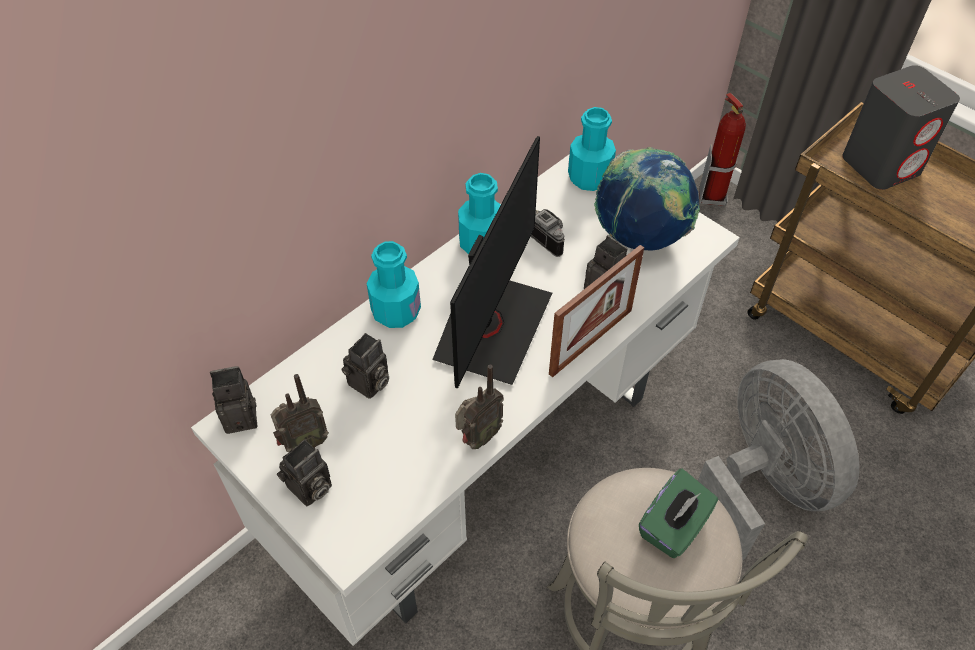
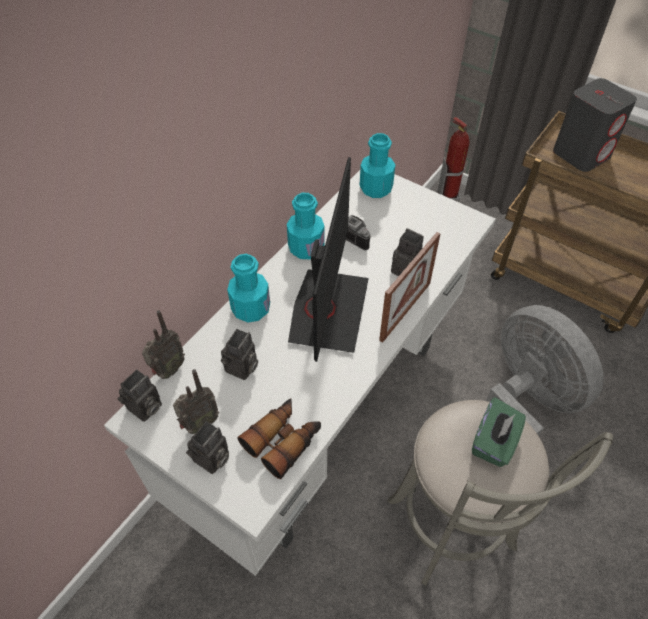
camera: 10 degrees left, 0 degrees up
(242, 416) = (145, 409): camera -> camera turned 150 degrees clockwise
(401, 479) = (283, 440): none -> binoculars
(478, 438) = (336, 398): radio -> radio (168, 370)
(640, 236) = (424, 227): globe -> none

